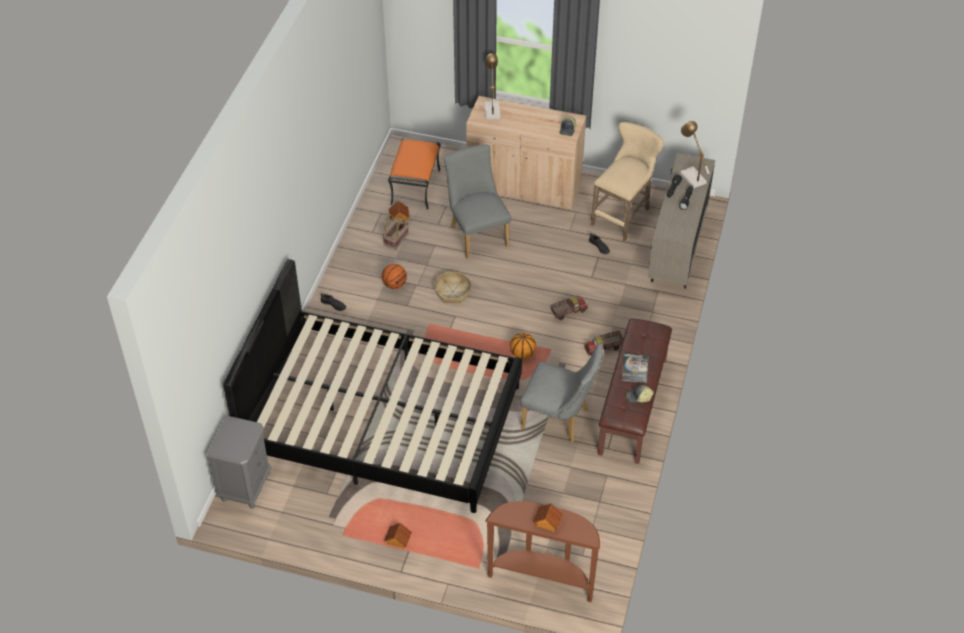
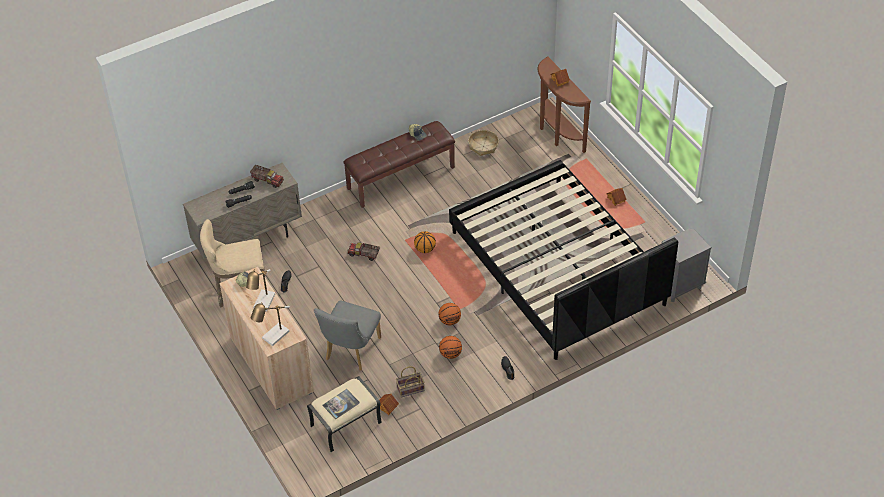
camera: 135 degrees left, 0 degrees up
(415, 186) = (346, 425): orange ottoman -> beige ottoman
(426, 309) = (449, 321): none -> basketball
(452, 292) = (418, 320): basket -> basket (483, 146)
(560, 420) = (451, 198): grey chair -> none
(603, 348) = (373, 218): toy truck -> toy truck (267, 180)
(635, 368) = (398, 149): book -> book (341, 404)
(690, 176) = (214, 204): table lamp -> table lamp (263, 304)

